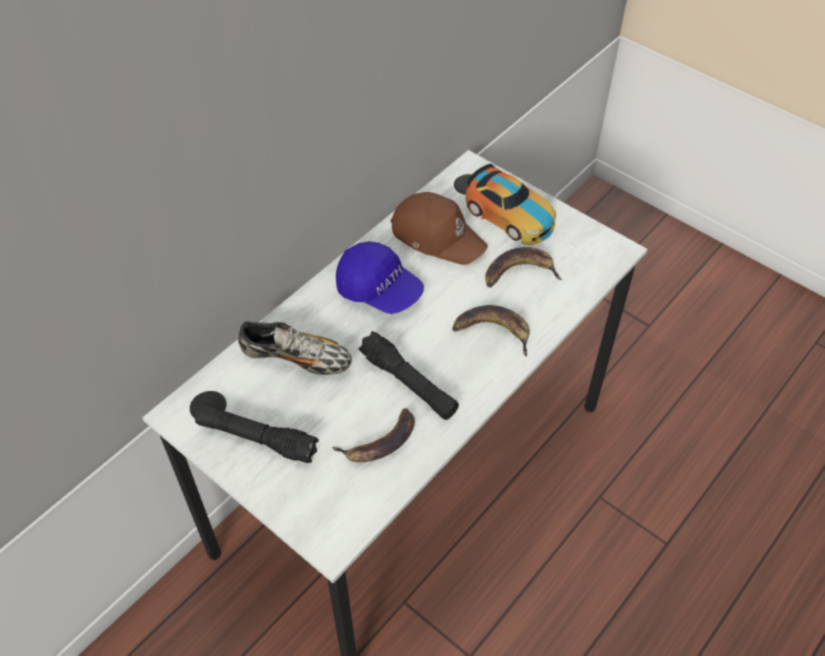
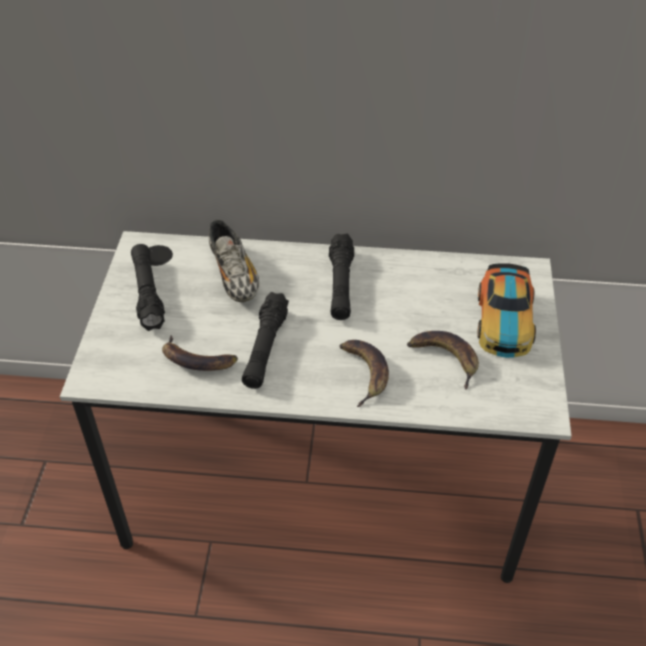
camera: 55 degrees right, 5 degrees down
(379, 290) = (341, 284): blue cap -> black flashlight
(437, 236) = (431, 288): brown cap -> none

